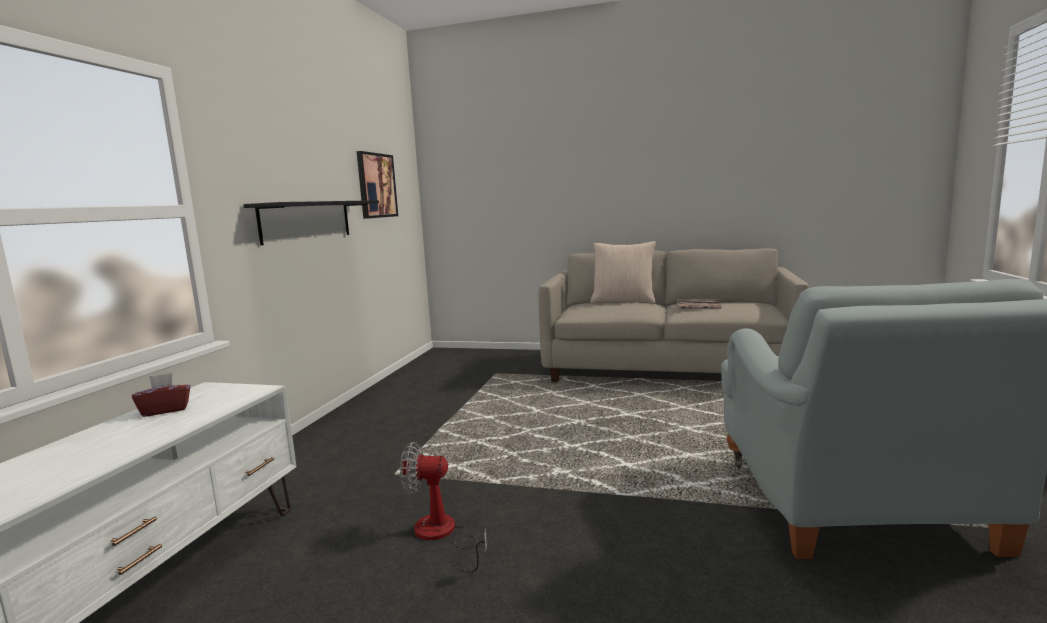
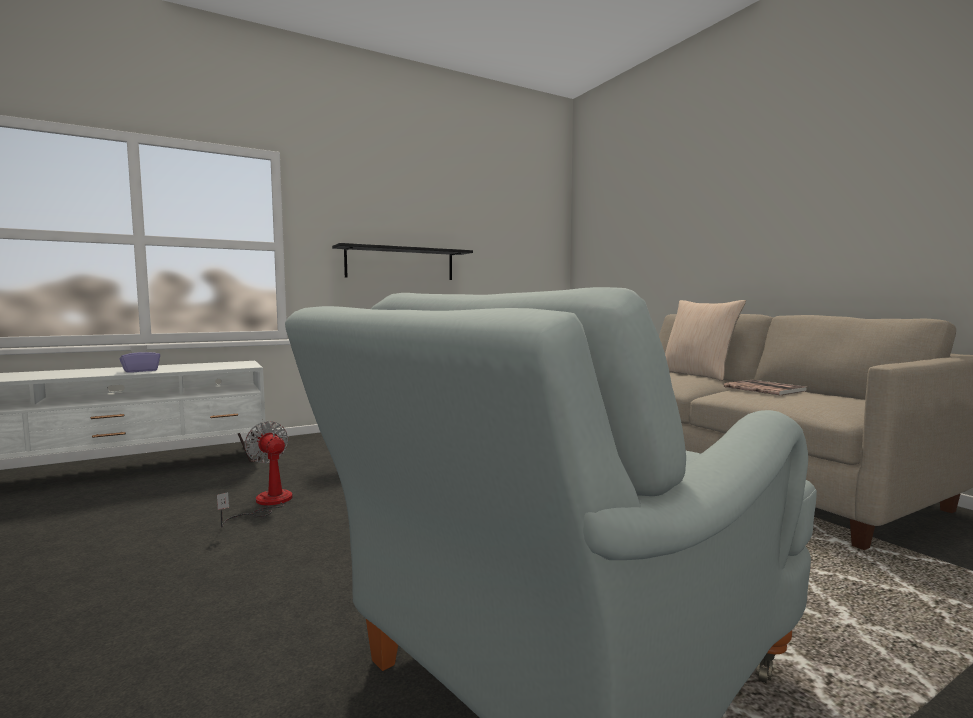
camera: 45 degrees right, 5 degrees down
(130, 443) = (140, 371): none -> purple tissue box
(166, 410) = (197, 365): red tissue box -> none
(376, 185) = (499, 240): picture -> none

